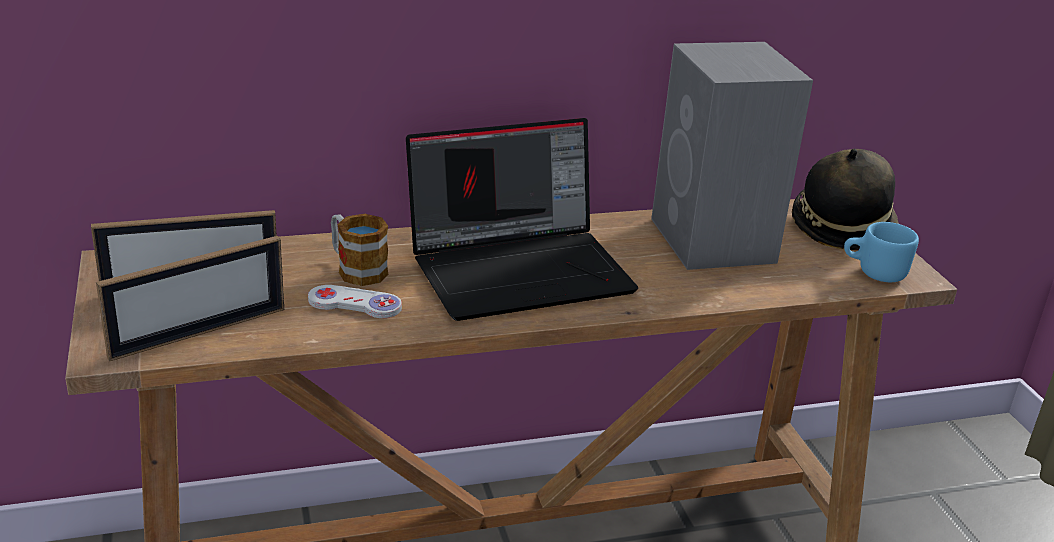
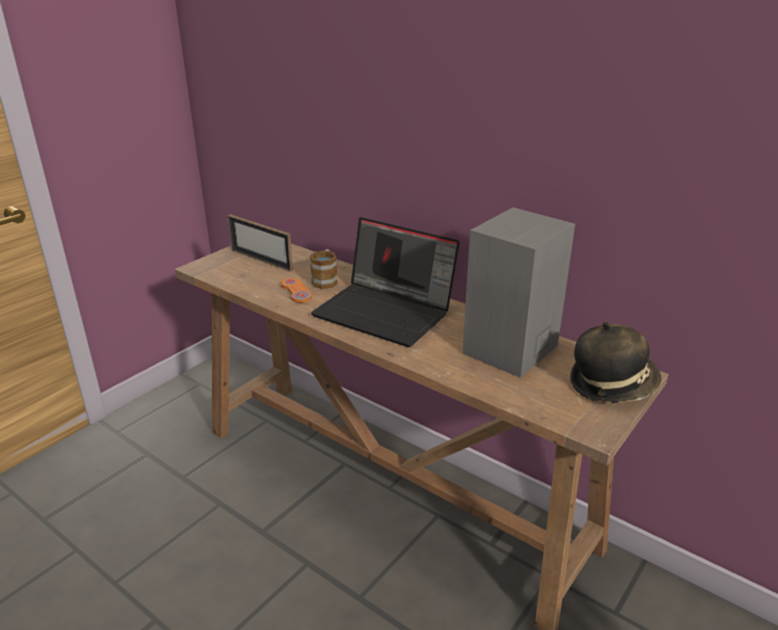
camera: 55 degrees right, 0 degrees up
(199, 332) = (232, 275): picture frame -> none
(355, 304) = (296, 291): white game controller -> orange game controller
(873, 272) = (570, 414): blue mug -> none

